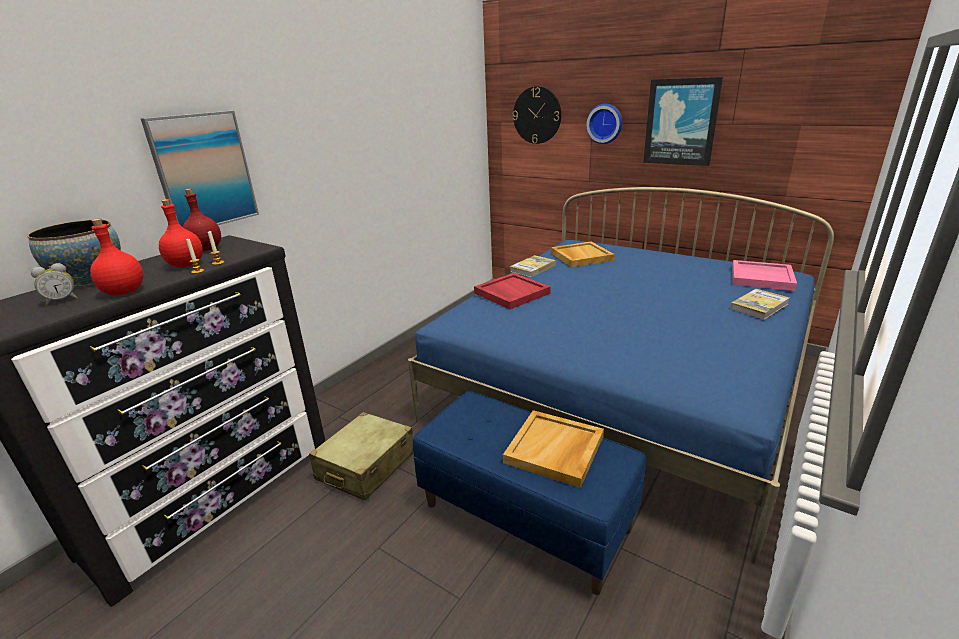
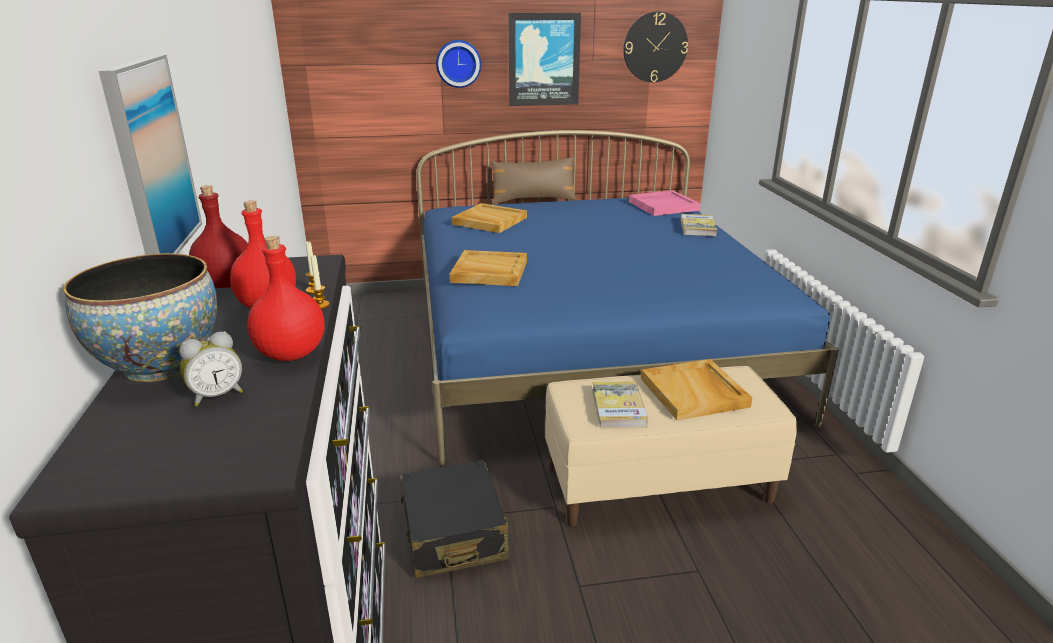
camera: 45 degrees left, 0 degrees up
(62, 300) = (217, 395): alarm clock -> alarm clock turned 45 degrees clockwise
(366, 466) = (453, 533): beige suitcase -> black suitcase
(511, 293) = (489, 271): red tray -> beige tray
(526, 516) = (659, 483): blue bench -> beige bench
(532, 268) = (461, 243): book -> book (618, 408)
(537, 115) = (363, 55): wall clock -> wall clock (655, 47)
(650, 248) = (533, 200): none -> brown pillow

